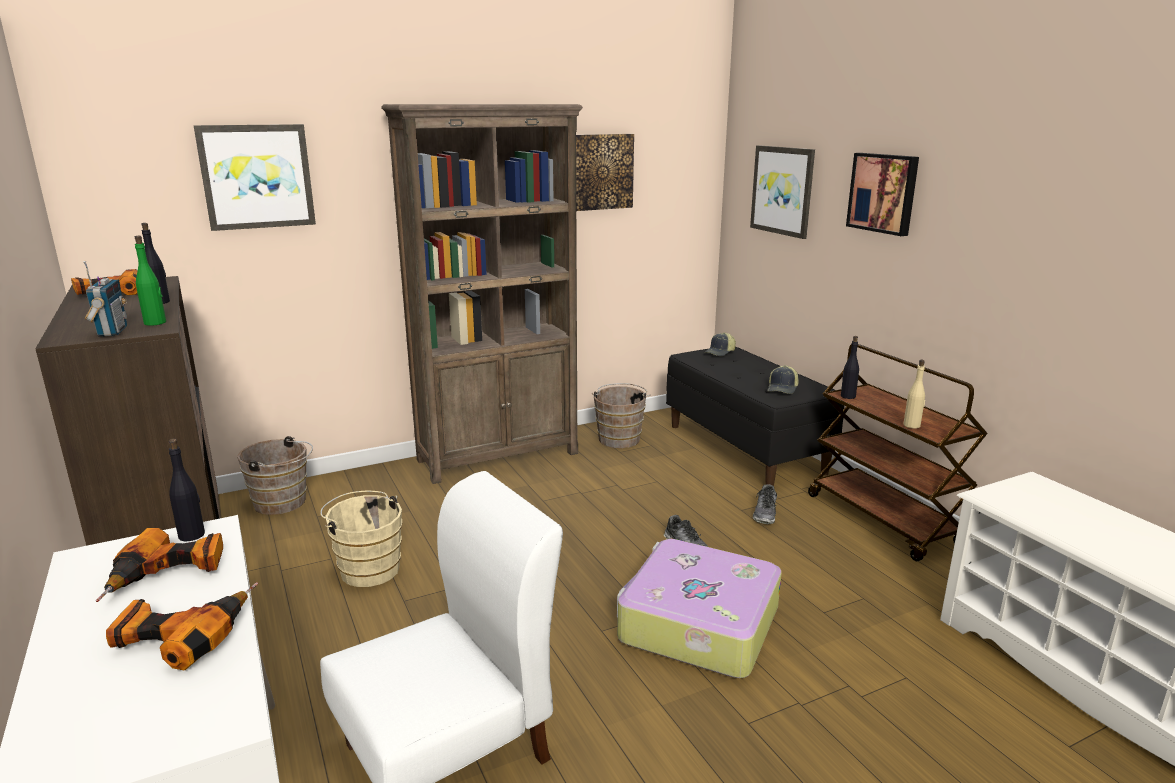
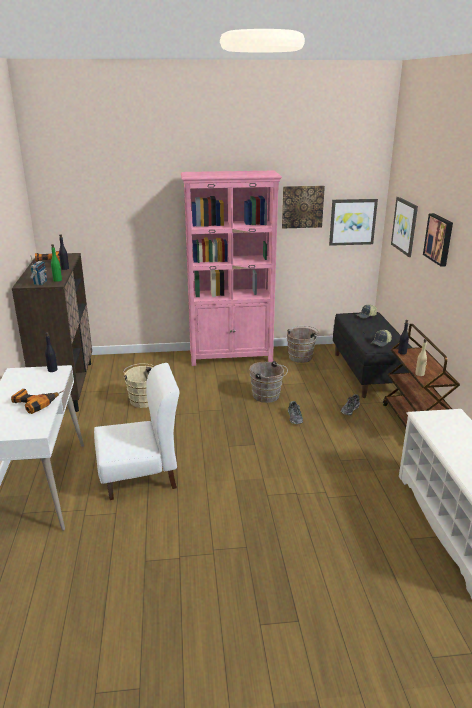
camera: 20 degrees right, 5 degrees up
(168, 575) = (39, 383): power drill -> none
(257, 176) = (120, 206): picture -> picture (352, 222)
(283, 503) = (120, 364): brown bucket -> brown bucket (268, 396)
(499, 456) = (231, 357): brown bookcase -> pink bookcase
(697, 624) = (274, 452): suitcase -> none

